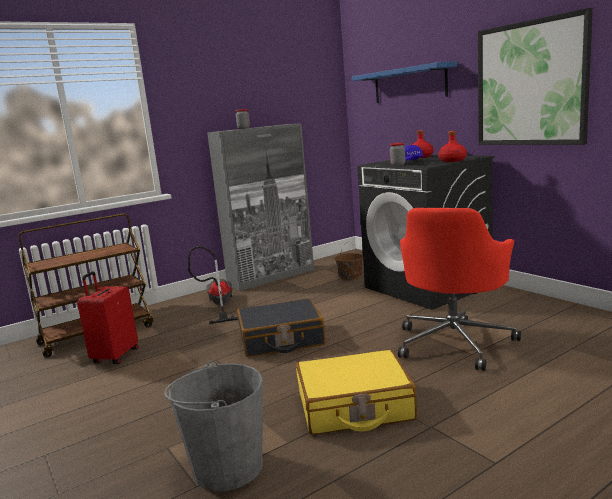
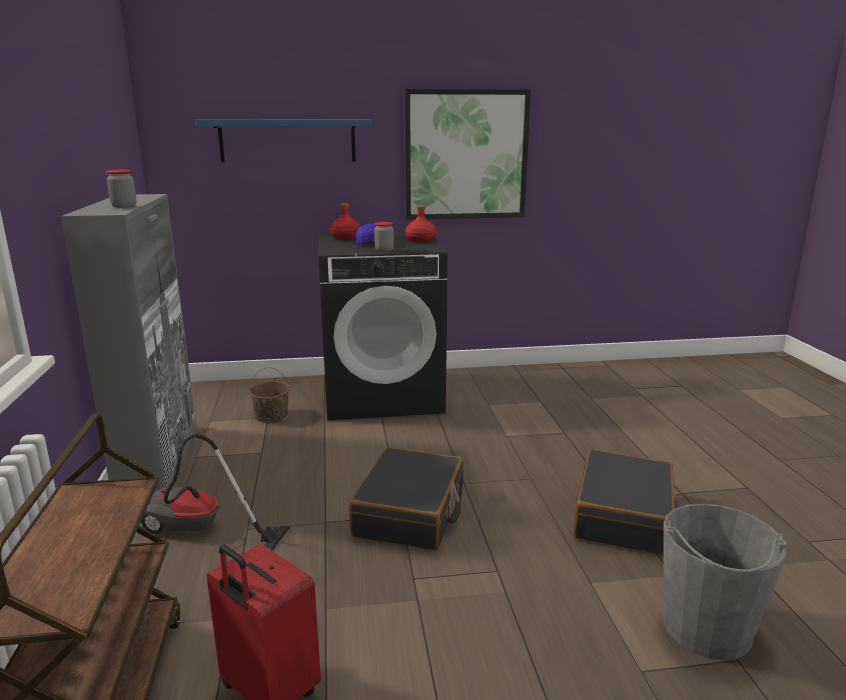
camera: 65 degrees left, 5 degrees up
(354, 407) = (624, 517): yellow suitcase -> black suitcase
(455, 342) = (533, 430): red office chair -> none

